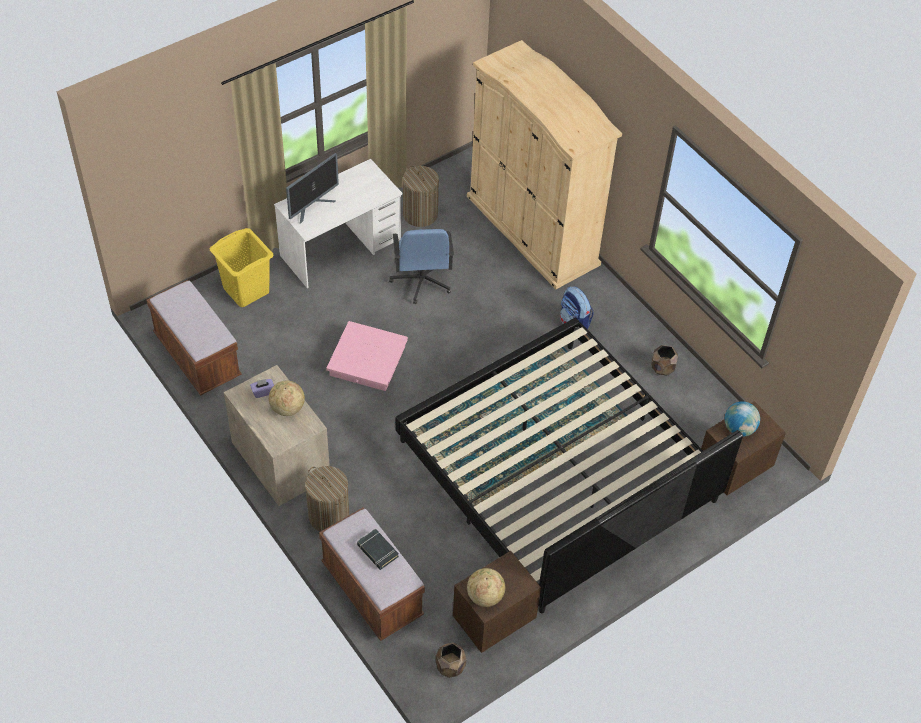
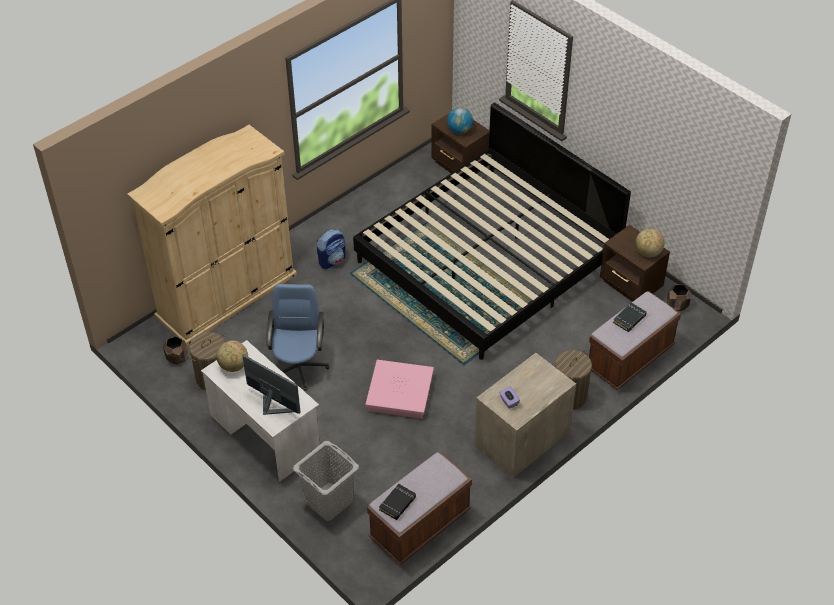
camera: 95 degrees left, 5 degrees down
(181, 300) = (397, 503): none -> black book
(246, 289) = (328, 501): yellow laundry basket -> grey laundry basket
(287, 408) = (522, 382): globe -> globe (233, 366)
(421, 281) = (299, 367): blue office chair -> blue office chair turned 75 degrees counterclockwise
(662, 368) = (372, 206): brown planter -> brown planter (177, 357)

